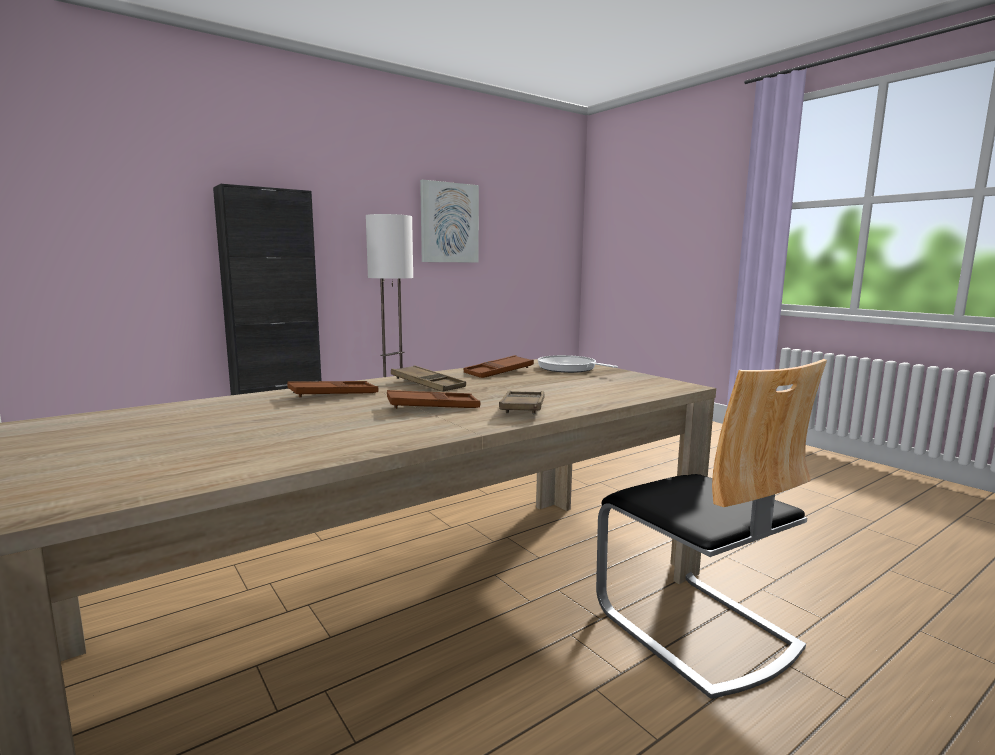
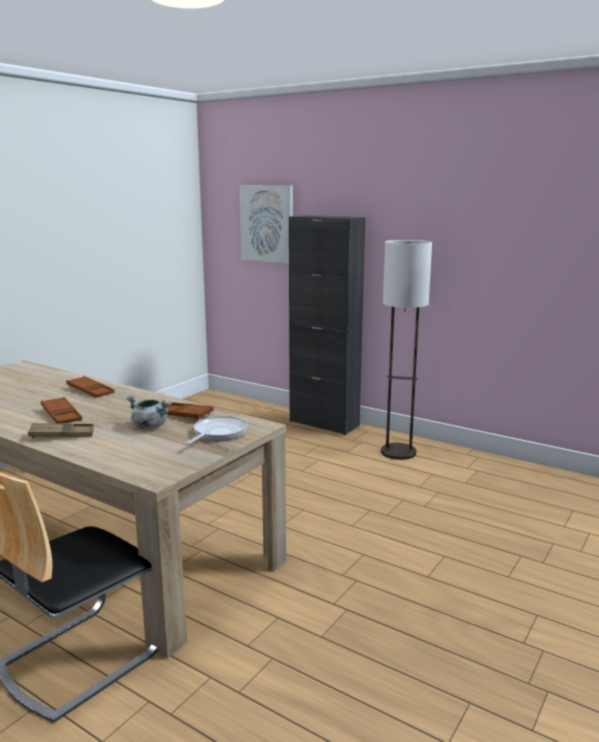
camera: 70 degrees right, 5 degrees up
(427, 384) = (127, 404): brown tray -> none
(449, 223) = (531, 242): picture -> picture (267, 223)
(526, 382) = (148, 426): none -> grey cooking pot

